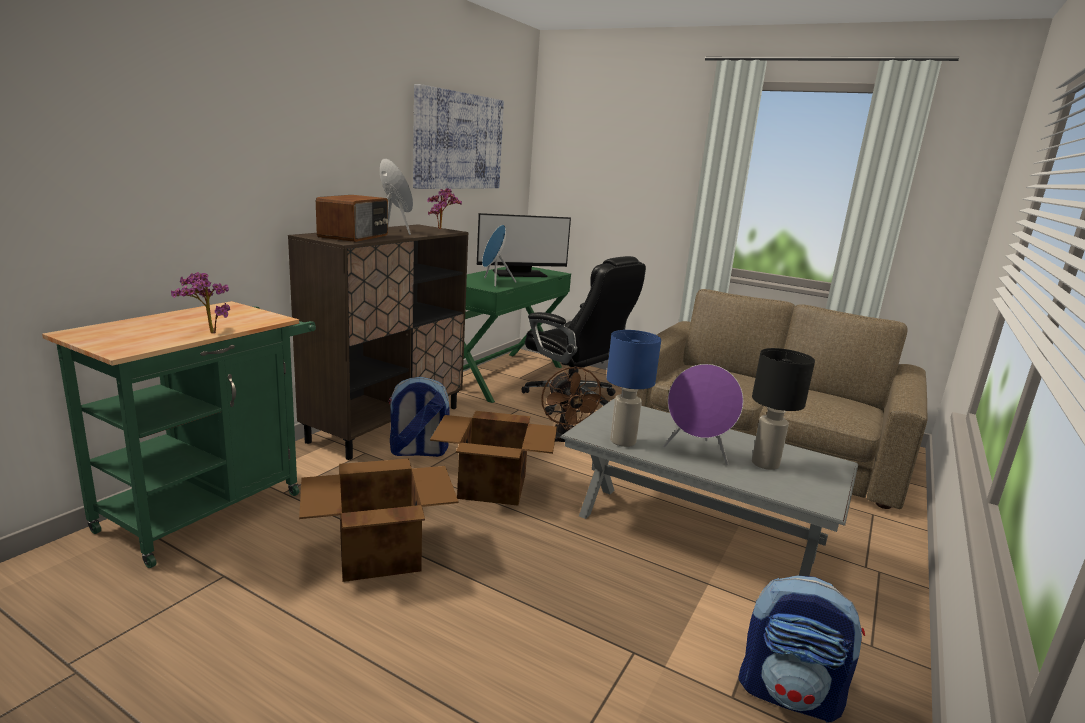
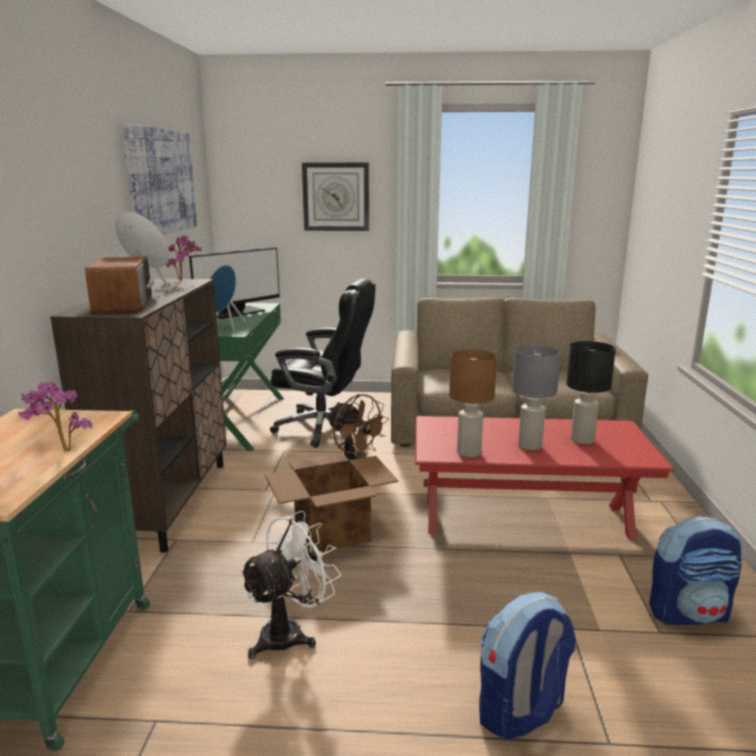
camera: 25 degrees left, 0 degrees up
(377, 553) = (290, 633): cardboard box -> white fan
(417, 452) = (229, 521): backpack -> backpack (521, 712)
(622, 442) = (469, 453): blue table lamp -> brown table lamp
(643, 174) = (336, 197): none -> wall clock
(693, 536) = (526, 518): grey coffee table -> red coffee table
(697, 453) = (530, 445): purple speaker -> grey table lamp

